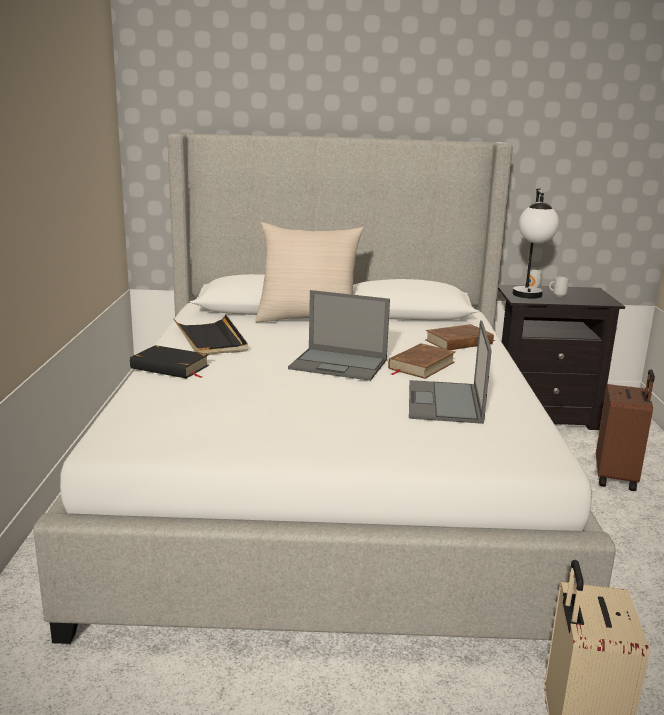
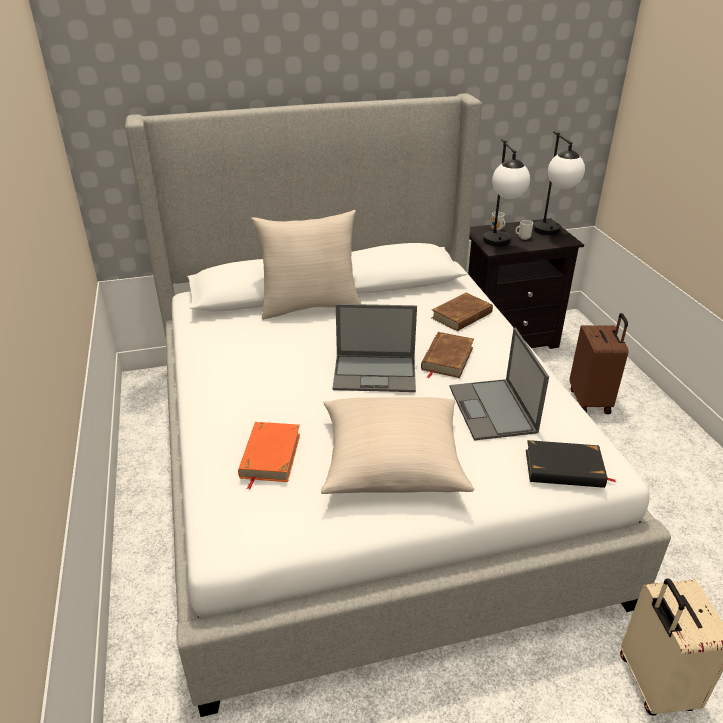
camera: 15 degrees left, 15 degrees up
(170, 367) = (218, 411): black book -> black book (564, 469)
(194, 397) = (270, 456): none -> orange book
(211, 339) = (233, 356): black tray -> none
(312, 419) = (392, 462): none -> beige pillow
(592, 297) = (551, 234): none -> table lamp

